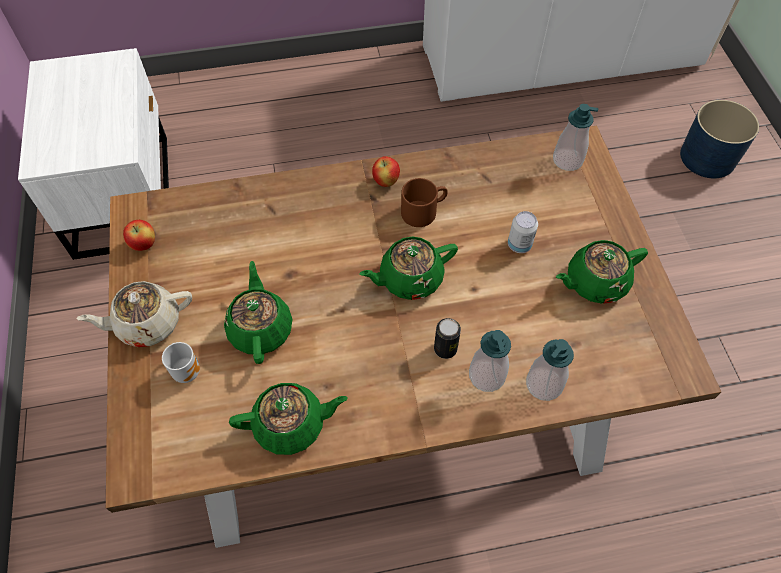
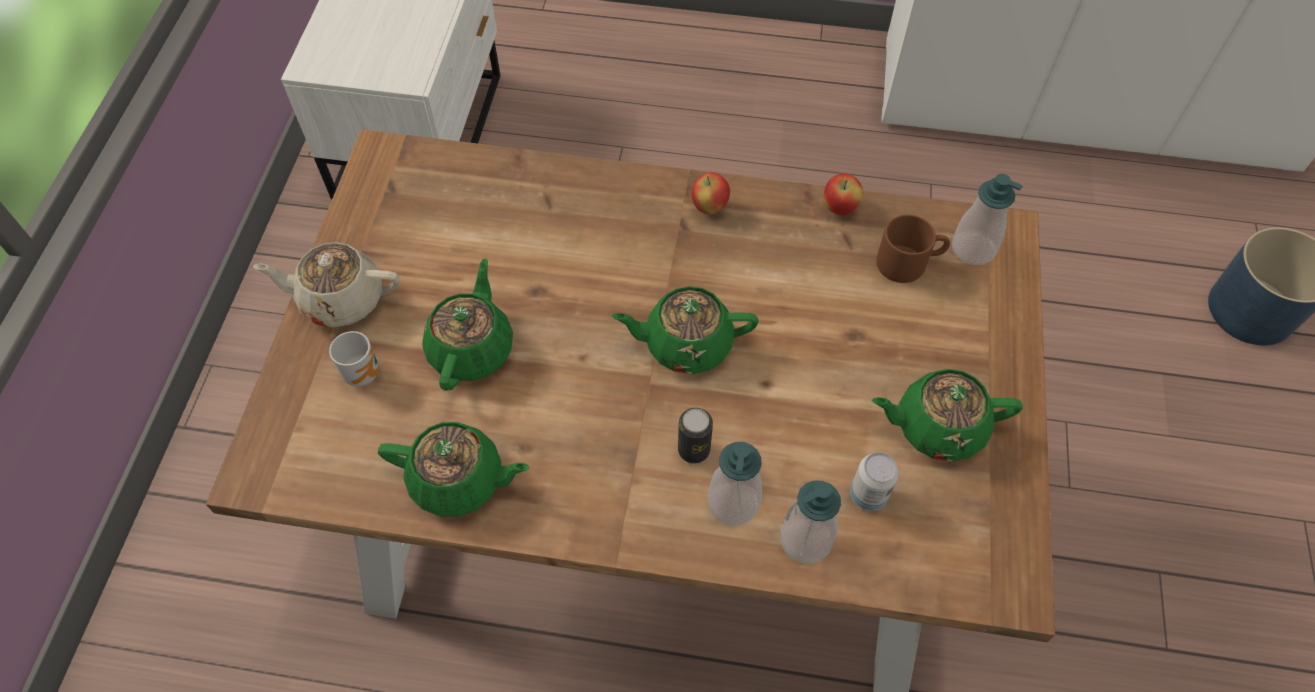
camera: 20 degrees right, 0 degrees up
(144, 244) = (376, 200): apple -> apple (840, 208)
(423, 210) = (743, 259): brown mug -> brown mug (909, 261)
(519, 245) = (853, 344): can -> can (868, 495)

